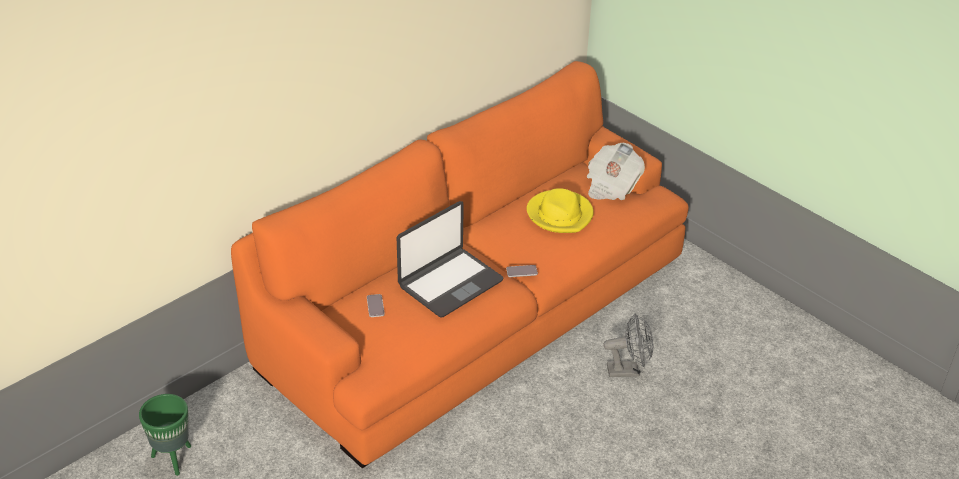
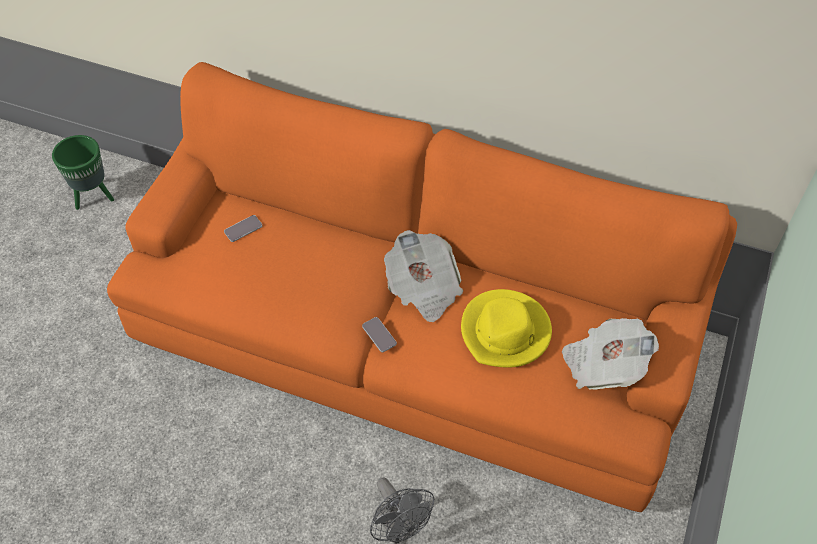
camera: 65 degrees right, 15 degrees up
(449, 283) = (314, 275): laptop -> none
(499, 237) = (423, 288): none -> newspaper

